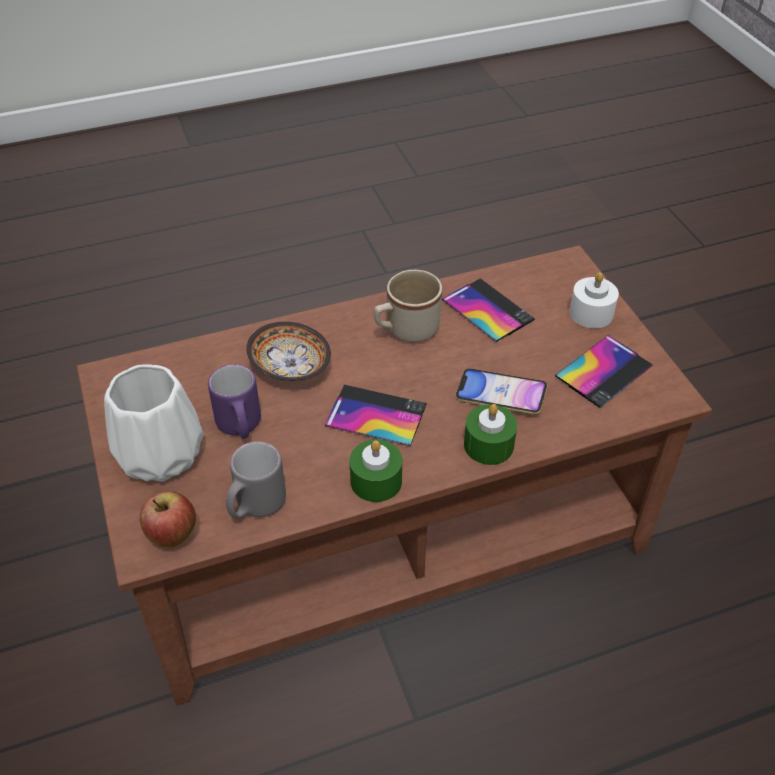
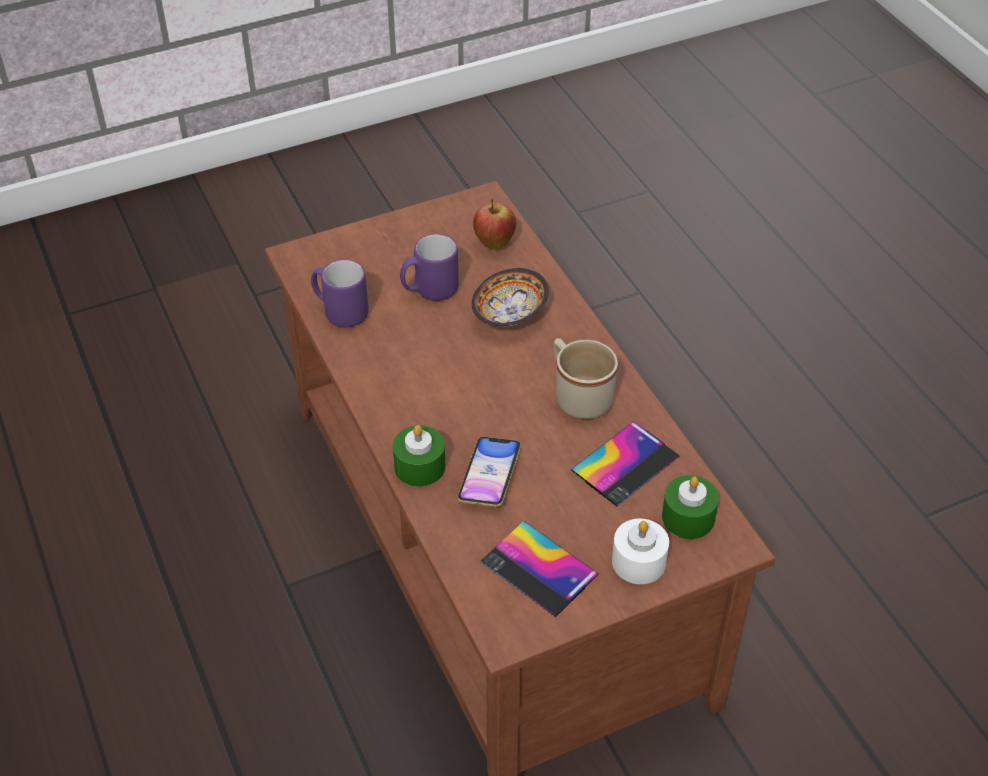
camera: 85 degrees right, 0 degrees up
(158, 454) = (394, 246): white vase -> none
(173, 537) = (308, 269): apple -> apple (494, 244)
(255, 506) = (340, 312): grey mug -> purple mug
(376, 415) = (452, 380): phone -> none
(376, 481) = (370, 386): green candle -> green candle (688, 517)

